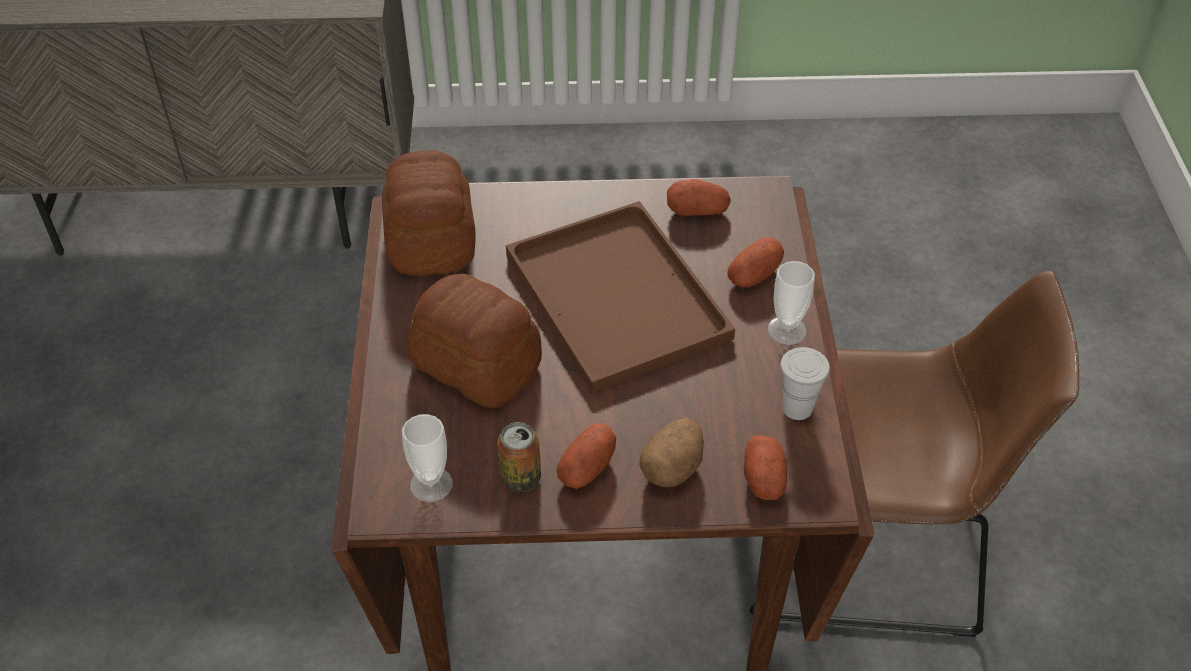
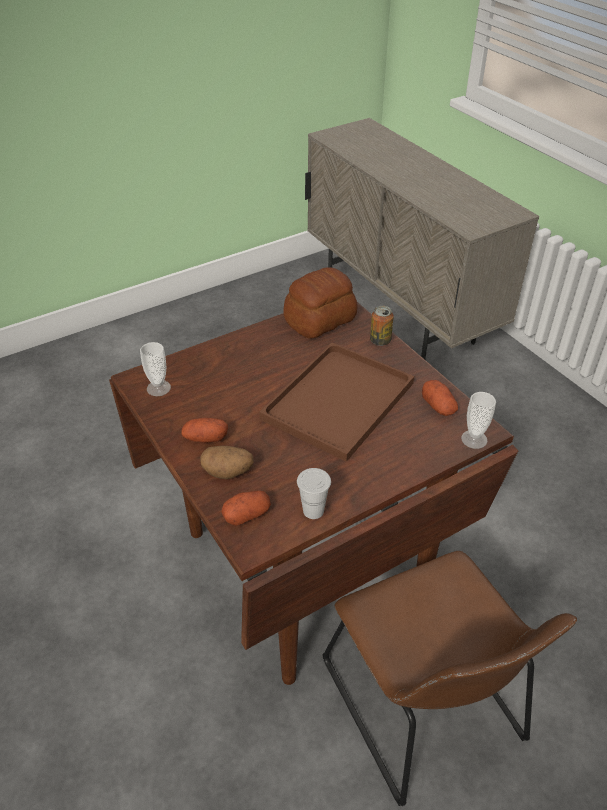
camera: 60 degrees right, 5 degrees down
(476, 363) = (248, 370): bread -> none
(520, 478) = (182, 417): can -> can (380, 340)
(754, 275) = (407, 451): potato -> none
(787, 330) = (374, 483): cup -> cup (474, 439)

